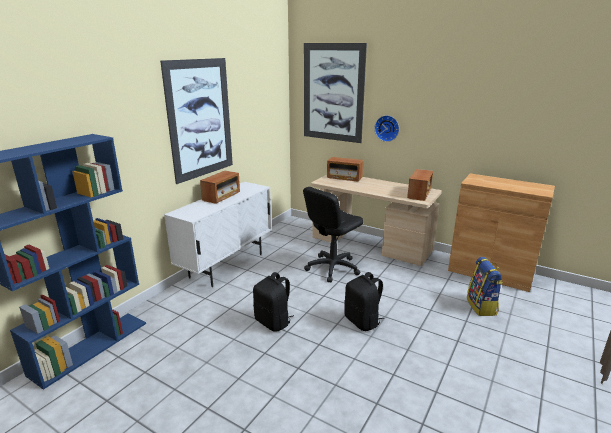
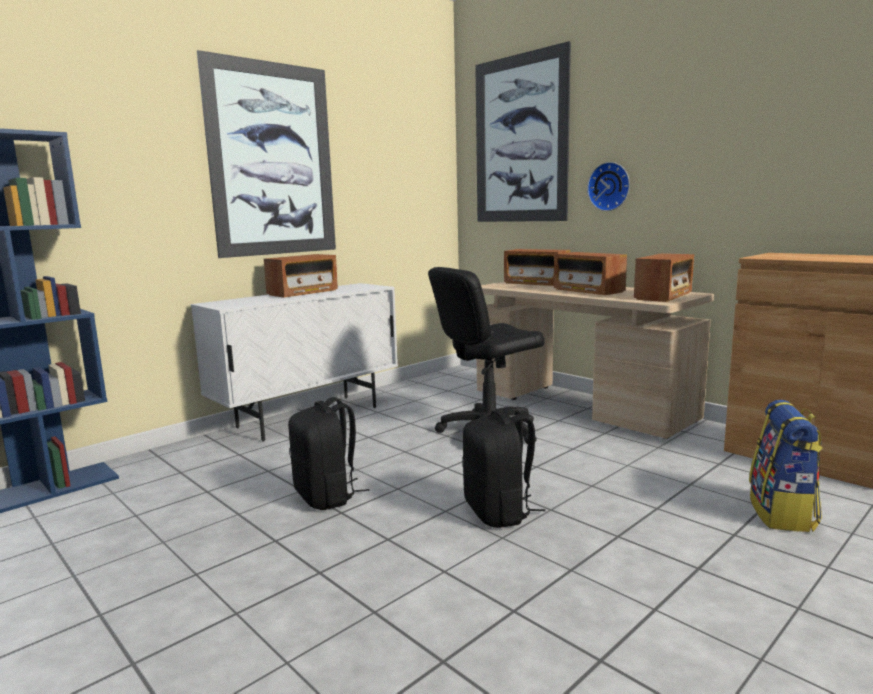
camera: 15 degrees right, 10 degrees down
(378, 187) = (588, 291): none -> radio

